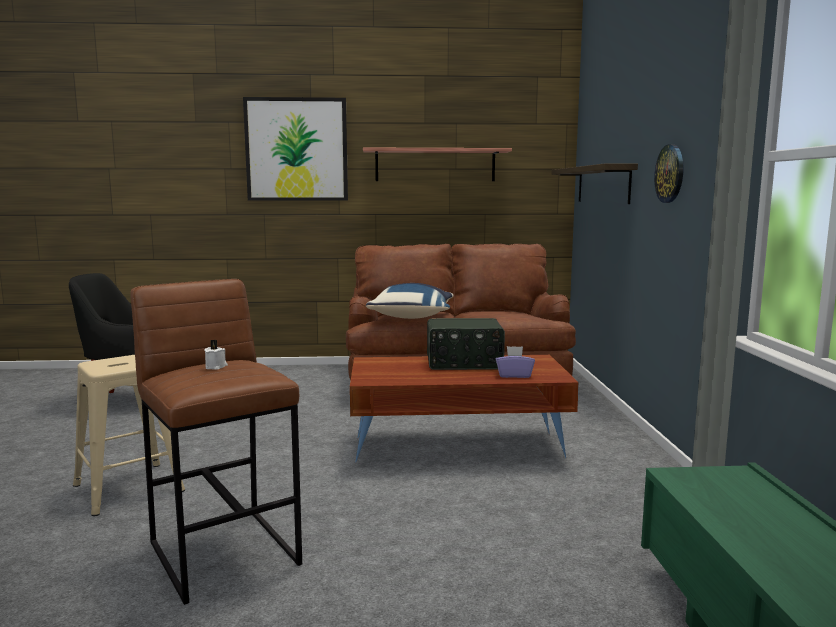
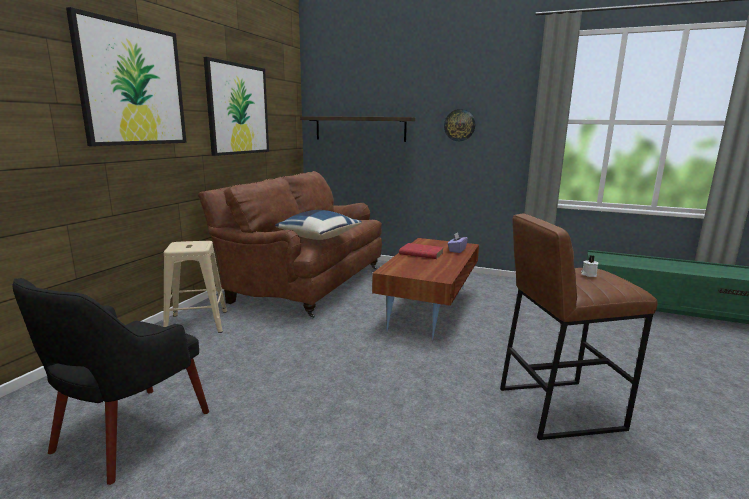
camera: 65 degrees left, 5 degrees up
(128, 488) = (421, 447): beige stool -> beige stool (196, 323)
(435, 165) = (238, 109): shelf -> picture
(464, 363) = (421, 253): radio -> red book

